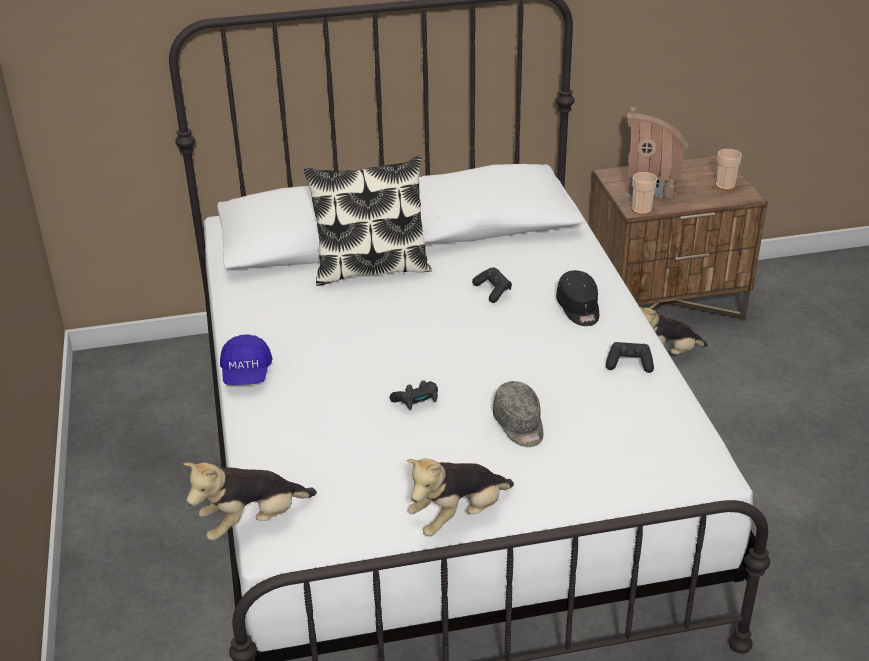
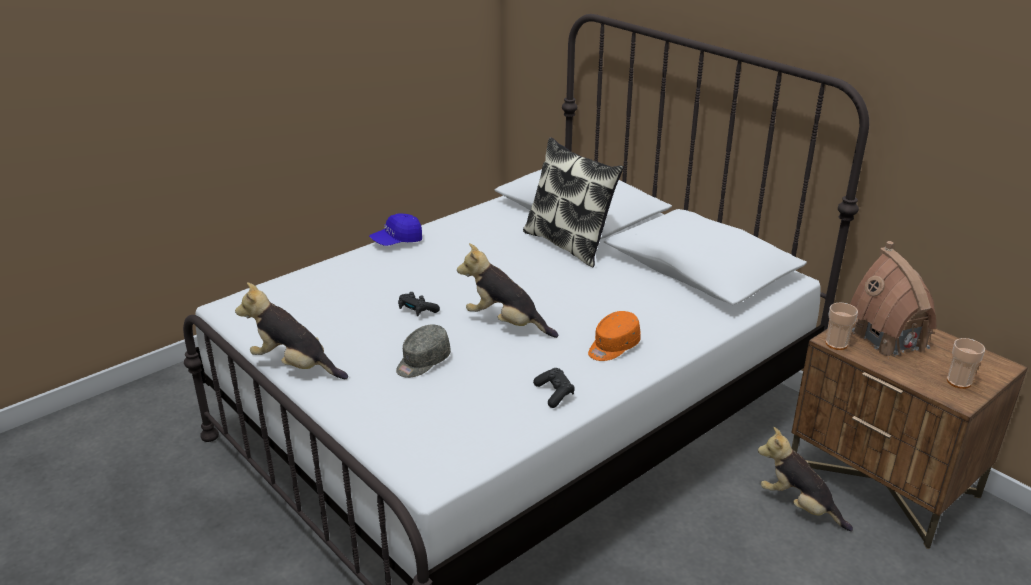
camera: 60 degrees right, 5 degrees down
(252, 522) = (245, 292): plush toy -> plush toy (506, 323)
(493, 291) = (595, 300): black game controller -> none
(579, 309) = (613, 347): black cap -> orange cap

